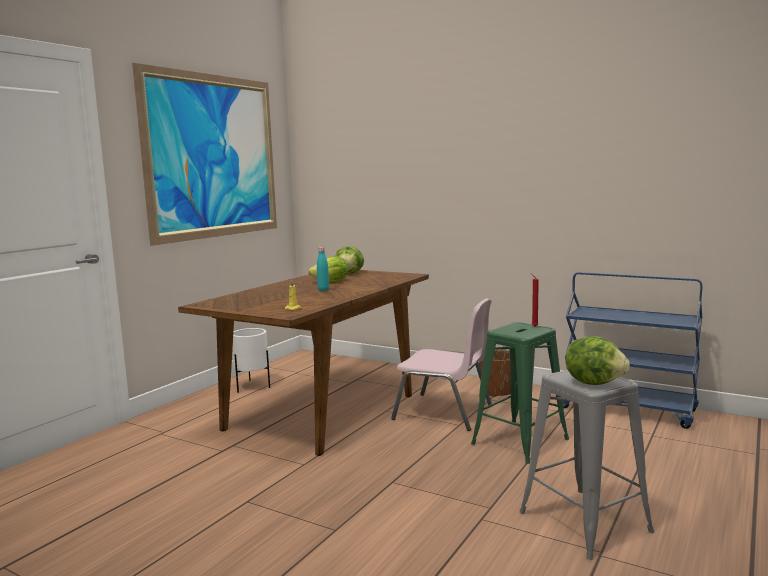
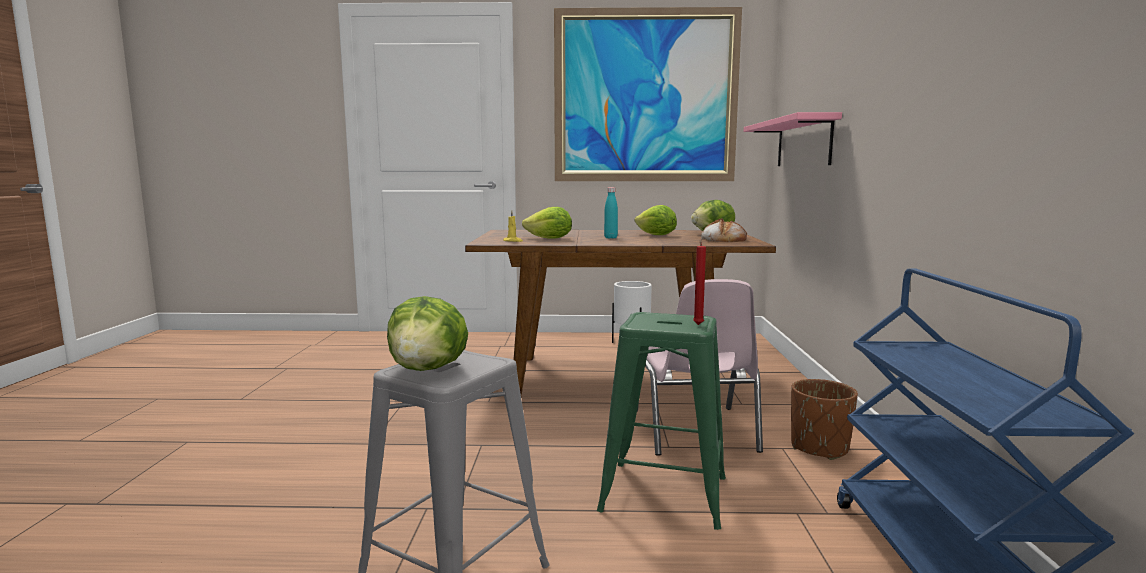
camera: 60 degrees right, 0 degrees up
(299, 300) = (550, 239): none -> lettuce
(361, 197) = (803, 143): none -> pink shelf
(380, 276) = (723, 239): none -> bread

